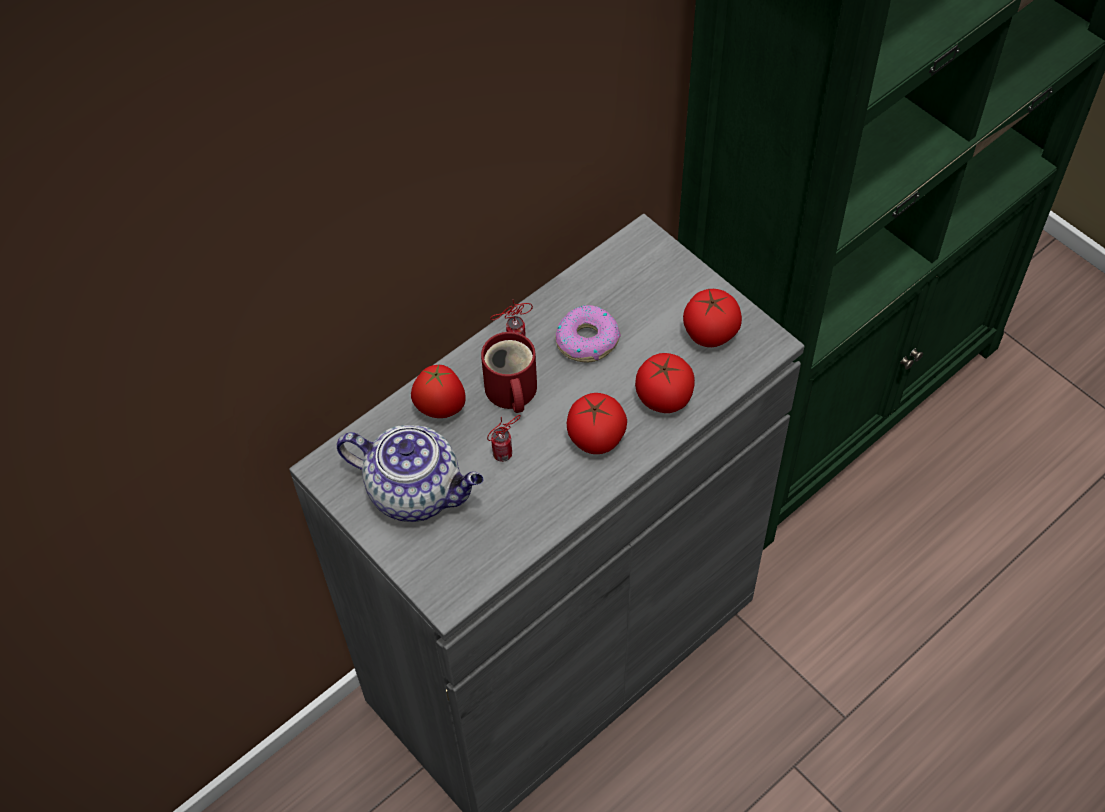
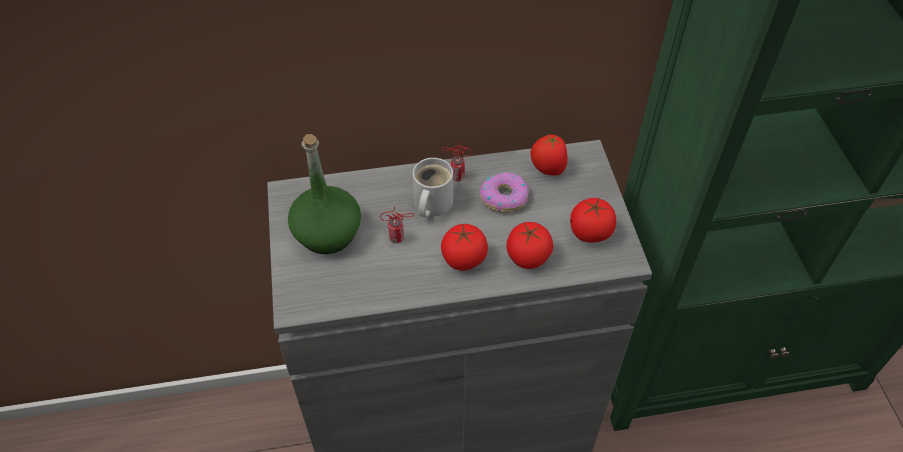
camera: 30 degrees right, 5 degrees down
(417, 491) = (328, 233): teapot -> green bottle
(440, 409) = (380, 192): tomato -> tomato (547, 169)
(510, 392) = (430, 204): red mug -> white mug

